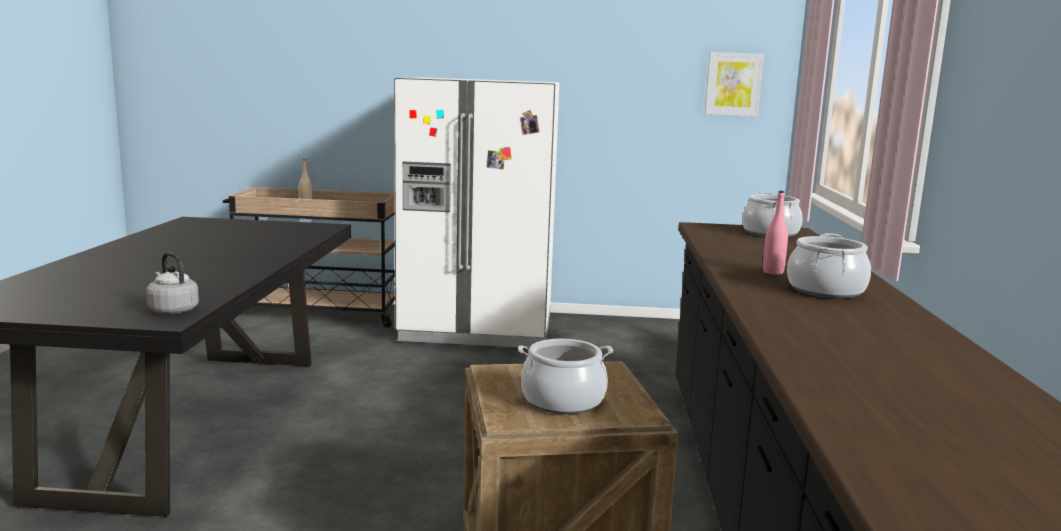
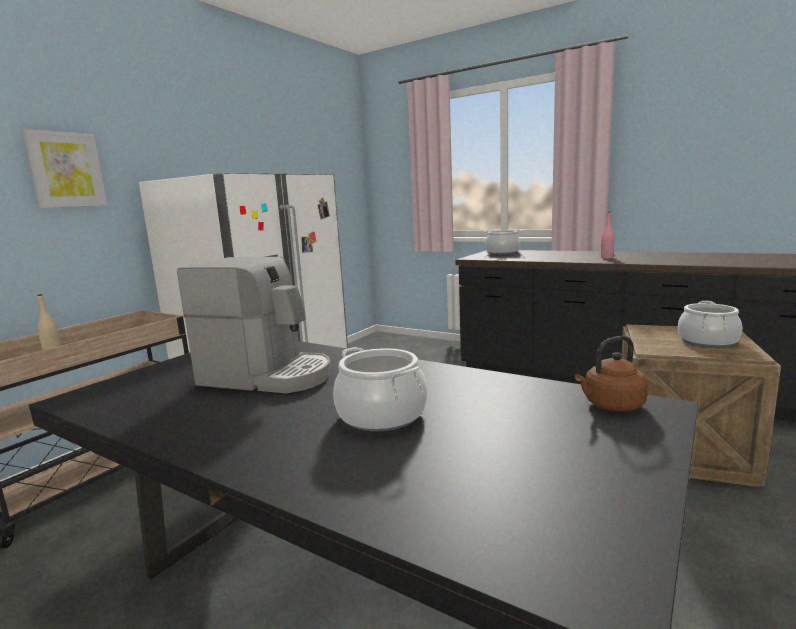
camera: 60 degrees left, 0 degrees up
(172, 310) = (611, 405): grey kettle -> brown kettle
(235, 241) = (268, 376): none -> coffee machine
(733, 84) = (342, 178): picture -> picture (66, 170)
(826, 290) = (648, 256): cooking pot -> cooking pot (382, 415)

